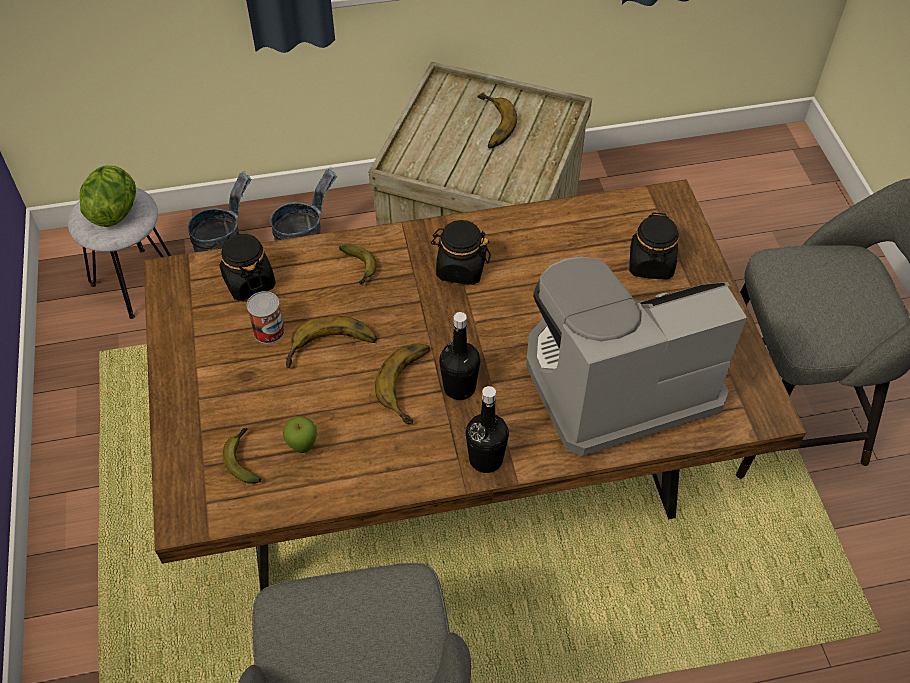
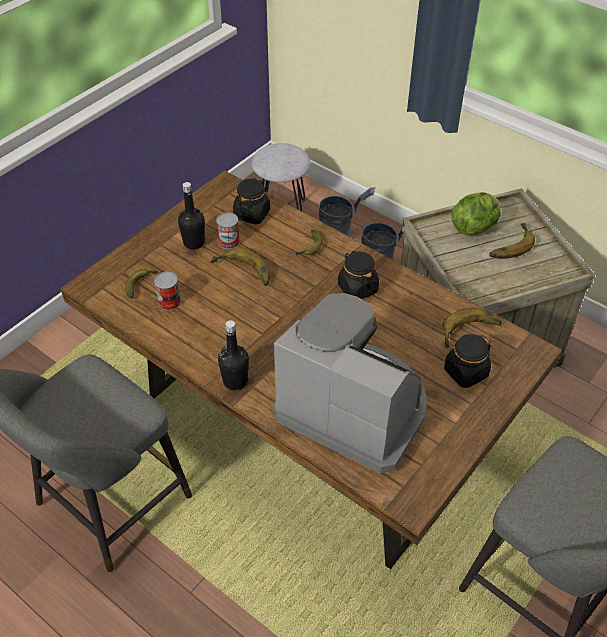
camera: 50 degrees right, 5 degrees down
(115, 211) = (282, 158): lettuce -> lettuce (474, 227)
(303, 447) = (169, 302): apple -> can
(413, 385) = (254, 319): banana -> banana (471, 333)
(459, 387) = (272, 339): black bottle -> black bottle (194, 243)

